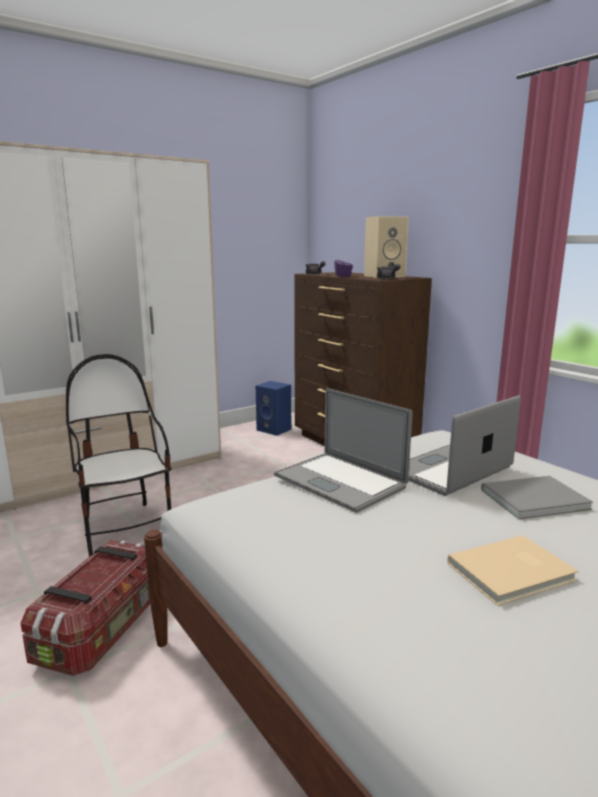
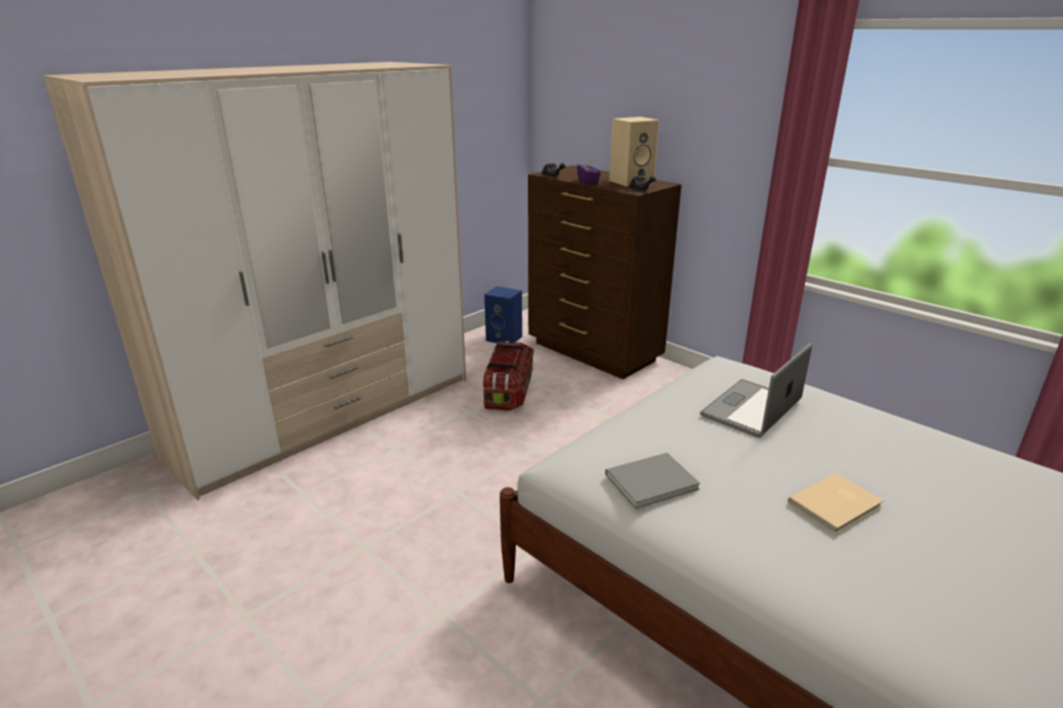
camera: 10 degrees left, 10 degrees up
(104, 629) = (449, 573): storage box -> storage box (509, 391)
(125, 529) = (411, 471): chair -> none
(339, 481) = (666, 430): laptop -> none
(530, 498) = (825, 433): grey book -> grey book (648, 481)

